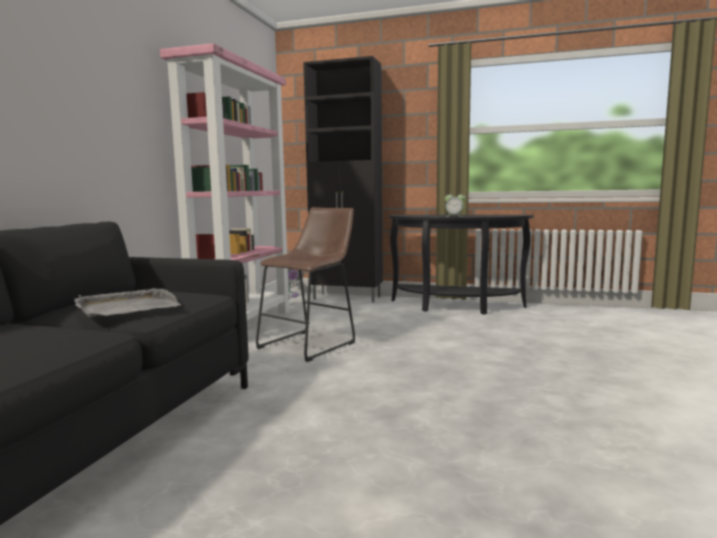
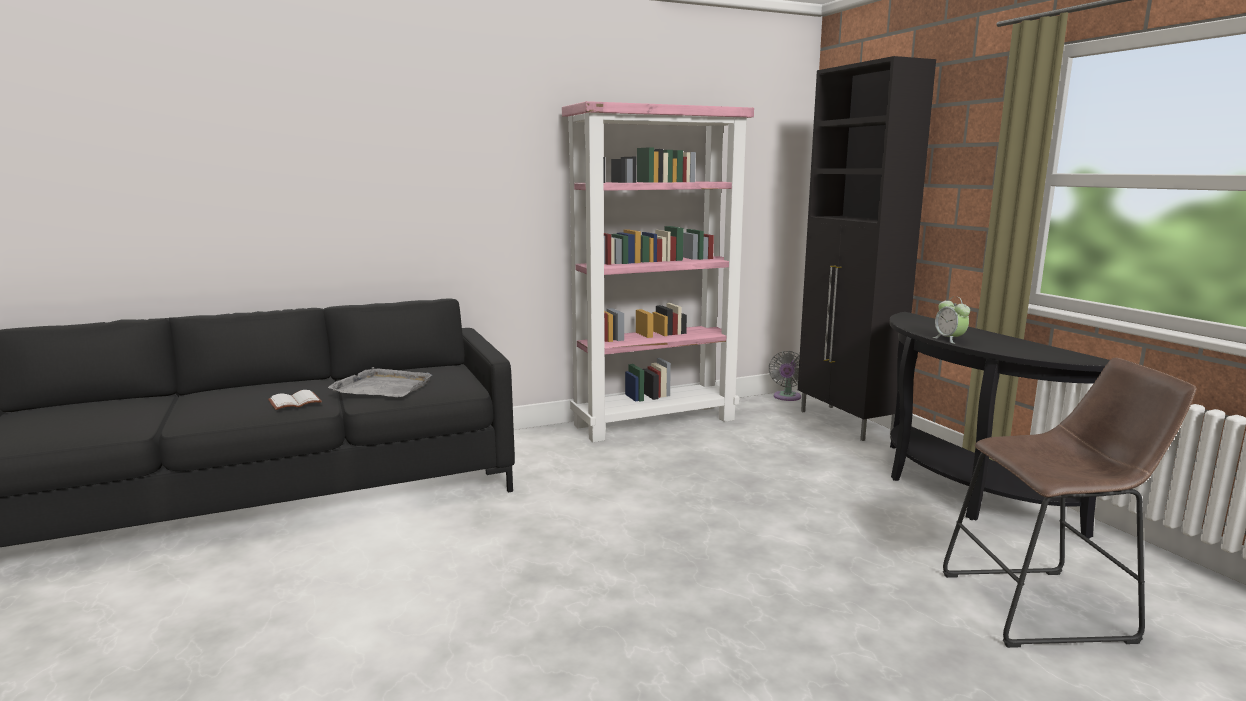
camera: 50 degrees right, 5 degrees up
(65, 335) = (294, 403): none -> white book
(311, 344) = (656, 470): brown stool -> brown stool (1045, 607)

